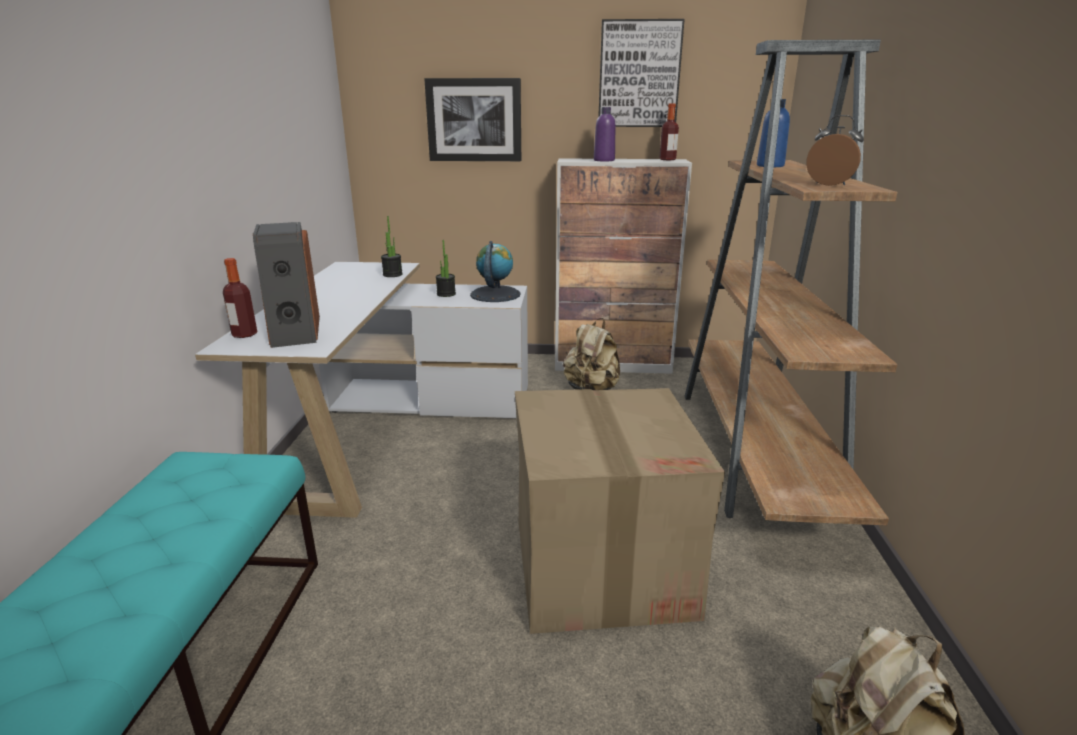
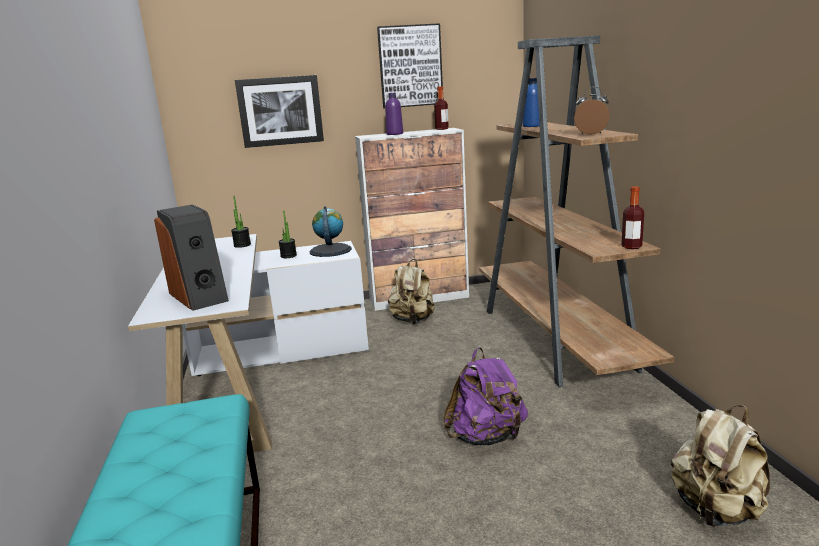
camera: 15 degrees left, 5 degrees down
(244, 334) = (157, 305): bottle -> bottle (631, 247)
(601, 565) = (486, 437): cardboard box -> purple backpack

